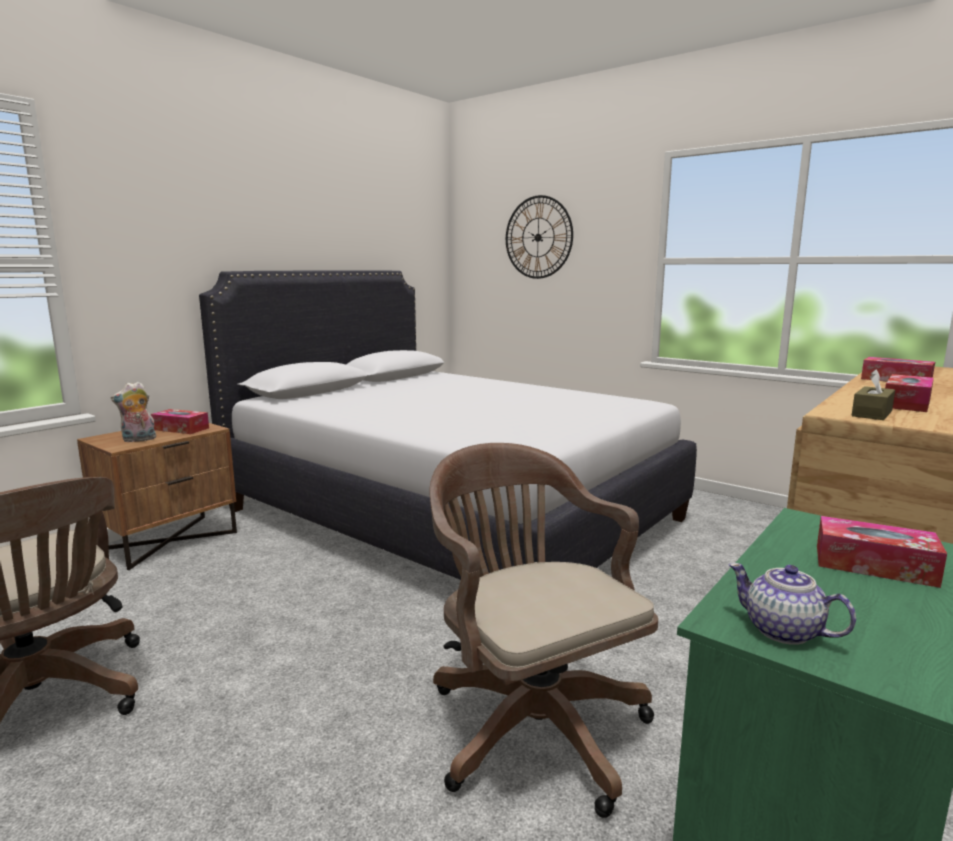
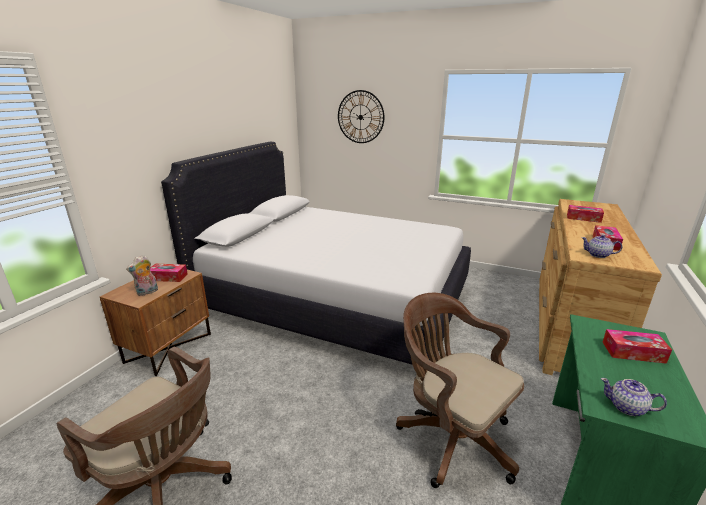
camera: 15 degrees left, 10 degrees up
(872, 413) = (598, 255): brown tissue box -> teapot

